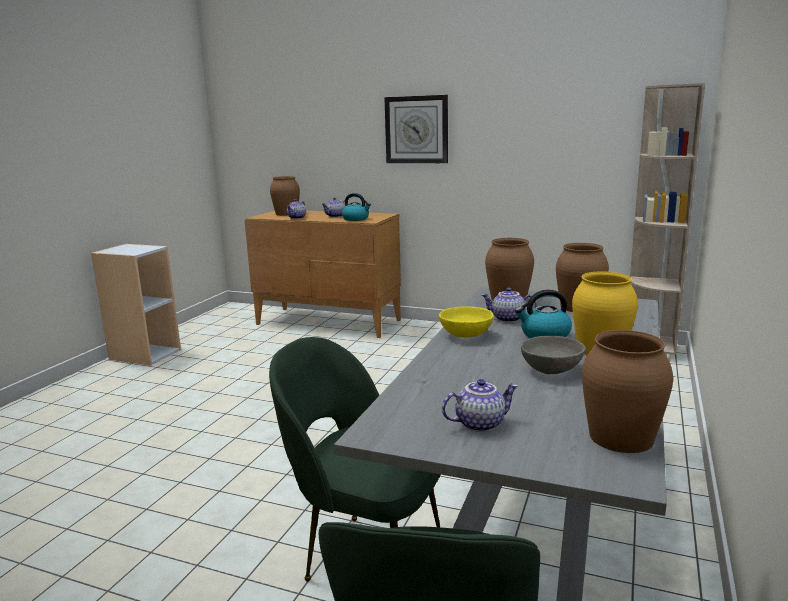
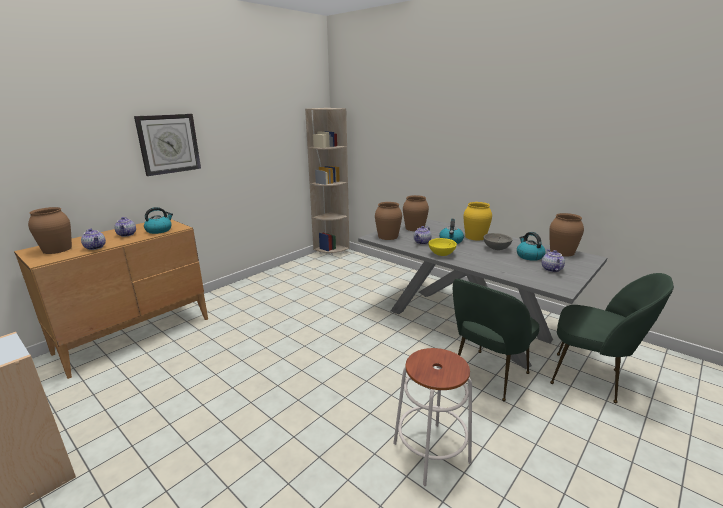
camera: 70 degrees left, 5 degrees up
(183, 521) = (431, 452): none -> white stool
(540, 401) = (529, 256): none -> kettle

